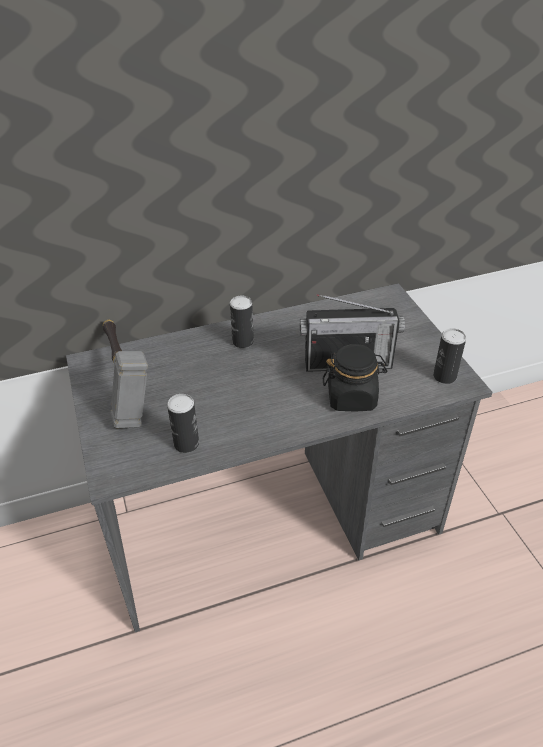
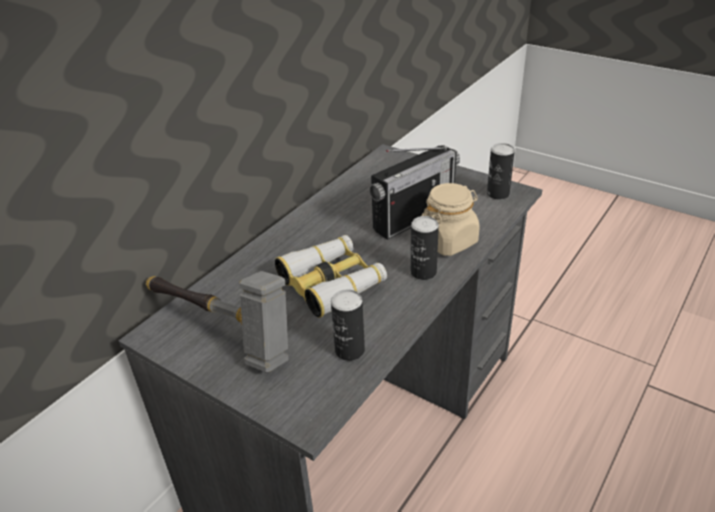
camera: 35 degrees left, 5 degrees down
(229, 385) = (332, 283): none -> binoculars
(243, 341) = (301, 242): can -> can (423, 272)
(352, 397) = (448, 241): black jar -> beige jar

